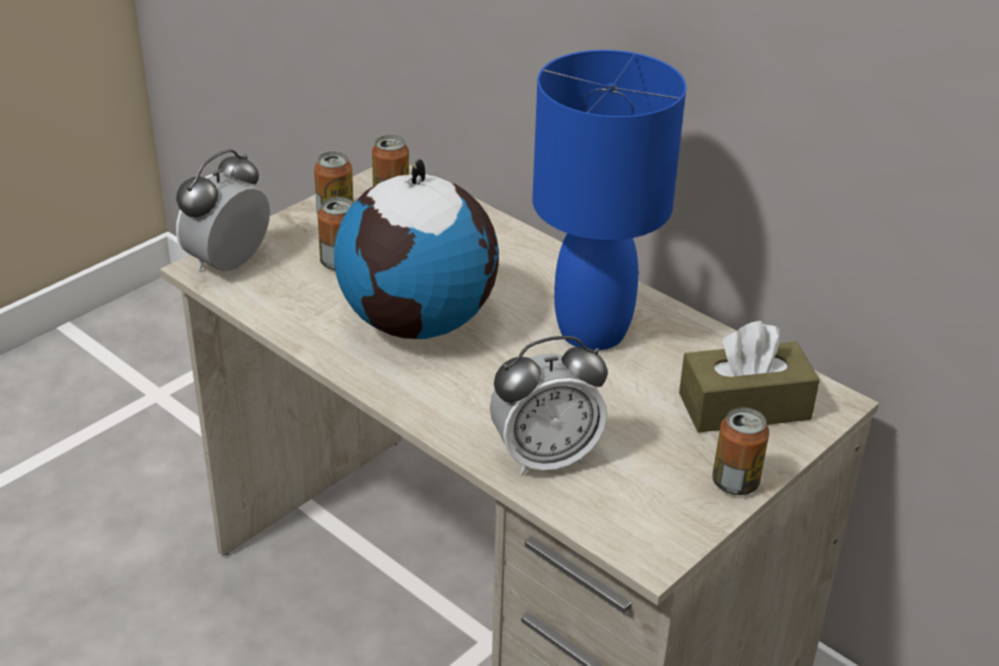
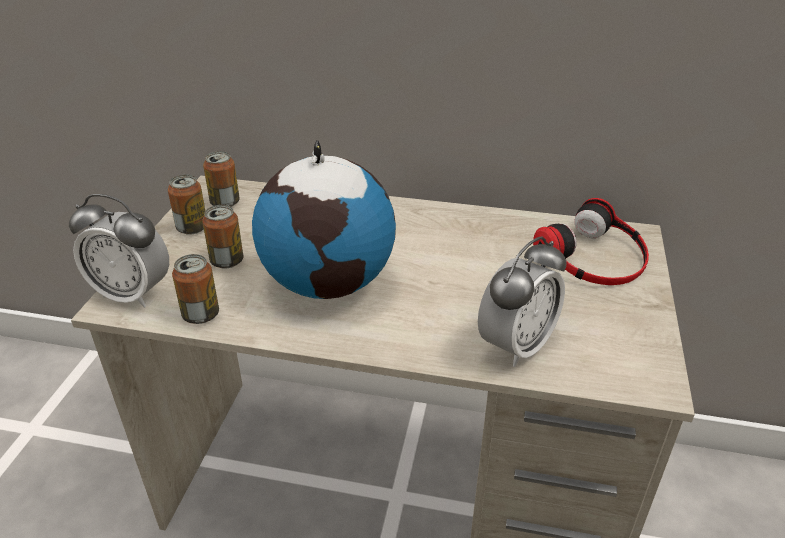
camera: 30 degrees left, 0 degrees up
(228, 264) = (132, 294): alarm clock -> alarm clock turned 75 degrees counterclockwise
(591, 332) = (453, 245): blue table lamp -> none
(735, 483) = (646, 309): can -> can (201, 315)
(744, 406) = (595, 257): brown tissue box -> headphones

